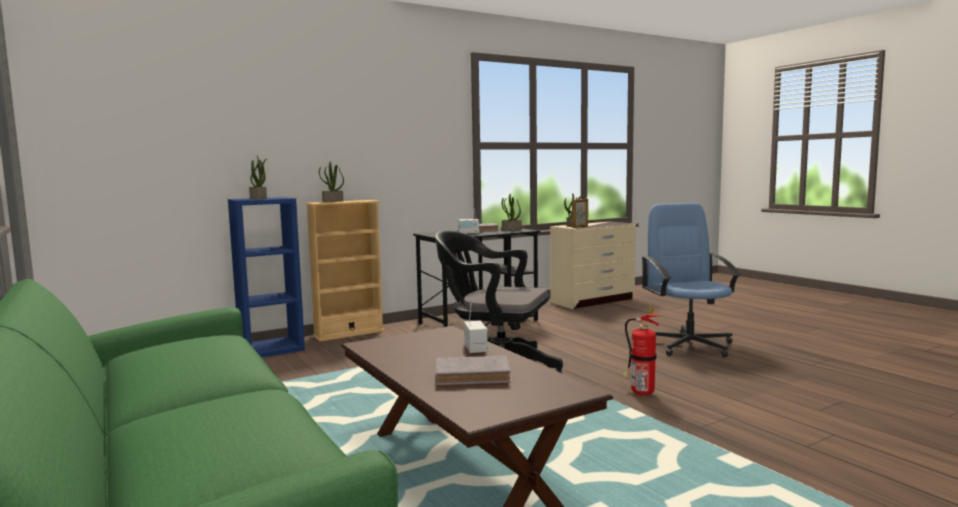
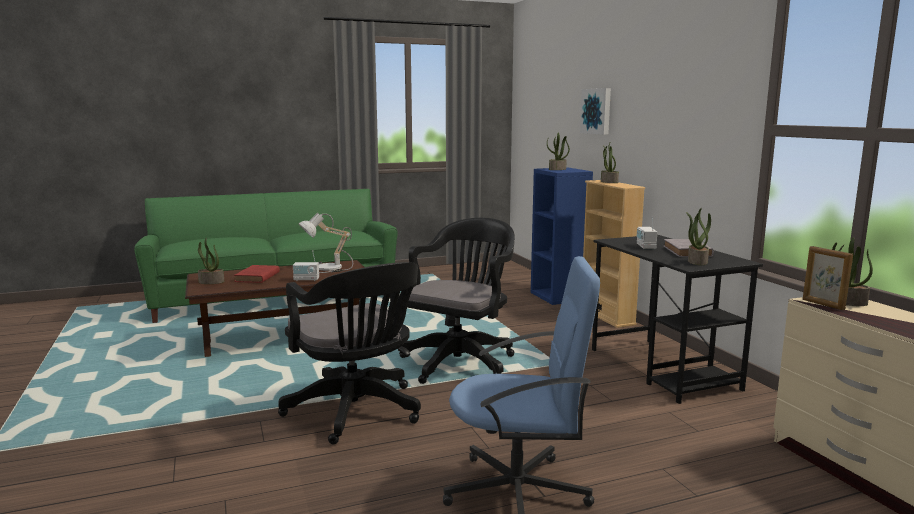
camera: 100 degrees right, 5 degrees up
(269, 132) = (597, 111): none -> picture
(403, 349) = (328, 268): none -> table lamp
(475, 375) = (257, 277): grey book -> red book
(523, 397) = (211, 282): none -> potted plant
(640, 393) = (357, 413): fire extinguisher -> black office chair

